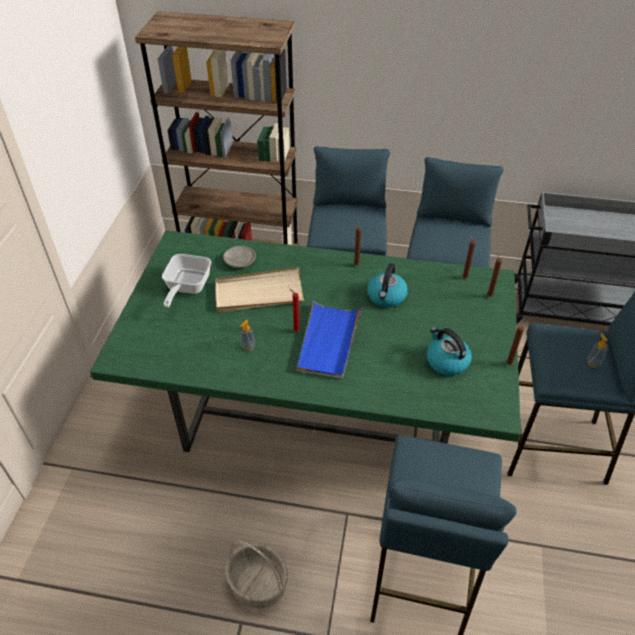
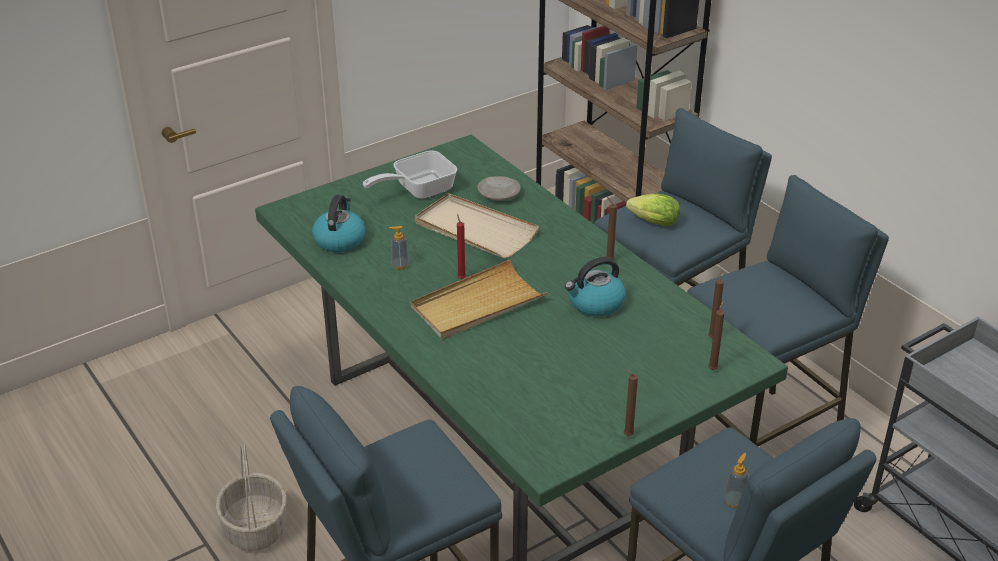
camera: 45 degrees right, 10 degrees down
(328, 341) = (477, 304): blue tray -> beige tray
(341, 228) = (651, 222): none -> lettuce
(446, 361) = (565, 391): kettle -> kettle (339, 240)

